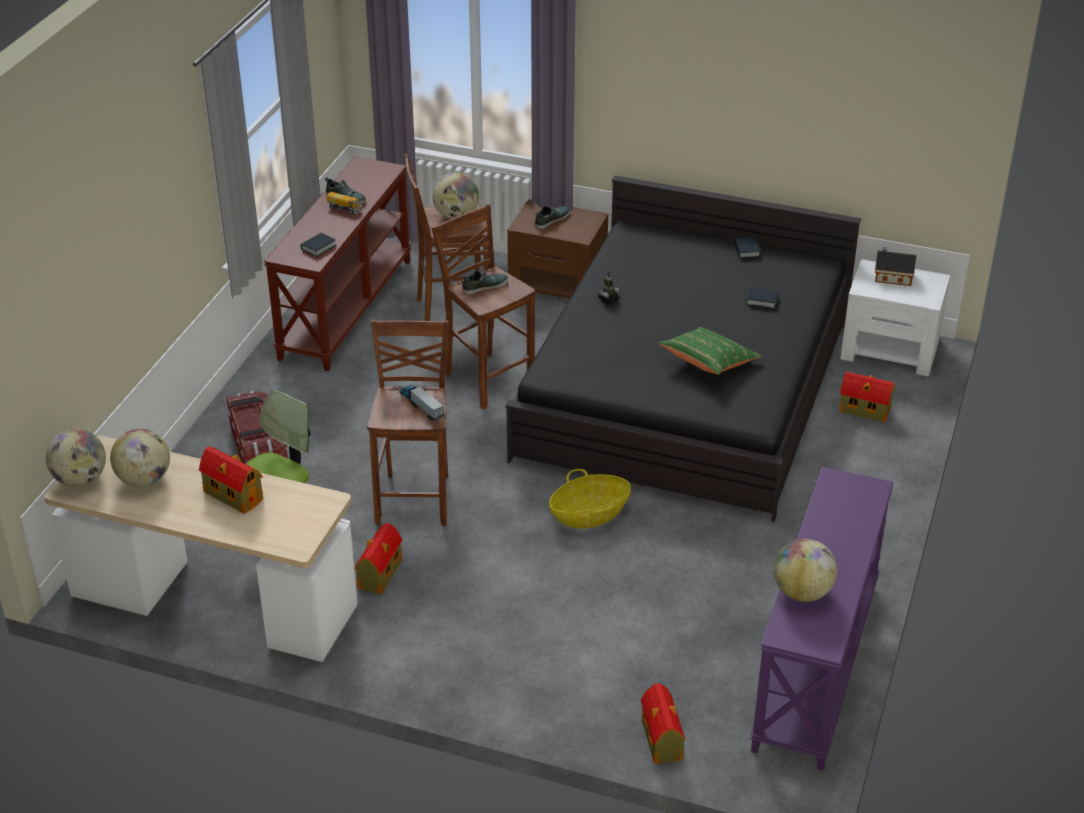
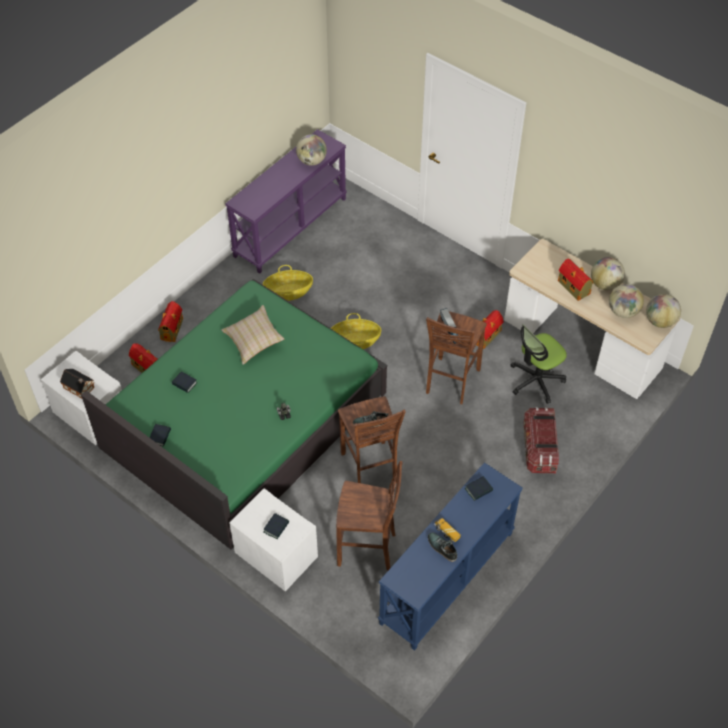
camera: 160 degrees left, 15 degrees up
(345, 308) = (447, 579): brown console table -> blue console table
(456, 216) = (360, 509): globe -> globe (605, 284)
(551, 219) = (276, 527): shoe -> book
(558, 285) = (276, 554): brown nightstand -> white nightstand
(662, 741) = (382, 213): toy house -> toy house (172, 329)
(686, 388) = (244, 420): black bed -> green bed
(708, 363) = (253, 341): green pillow -> beige pillow
(740, 557) = (288, 292): none -> basket

